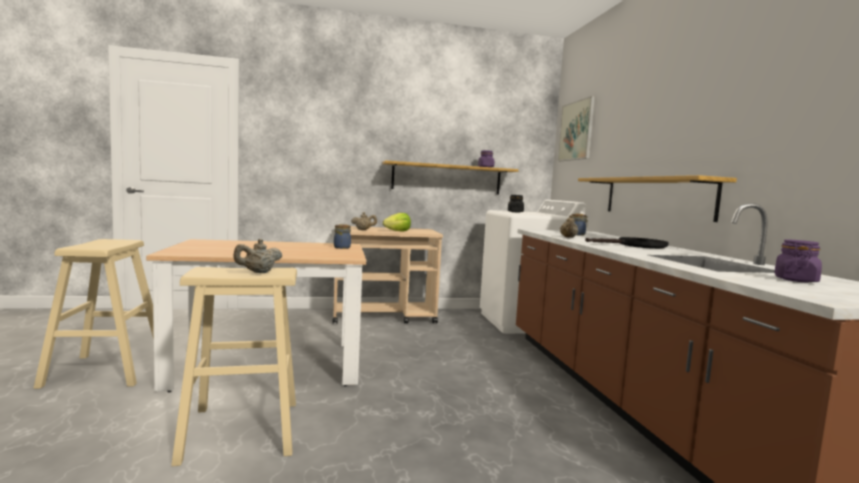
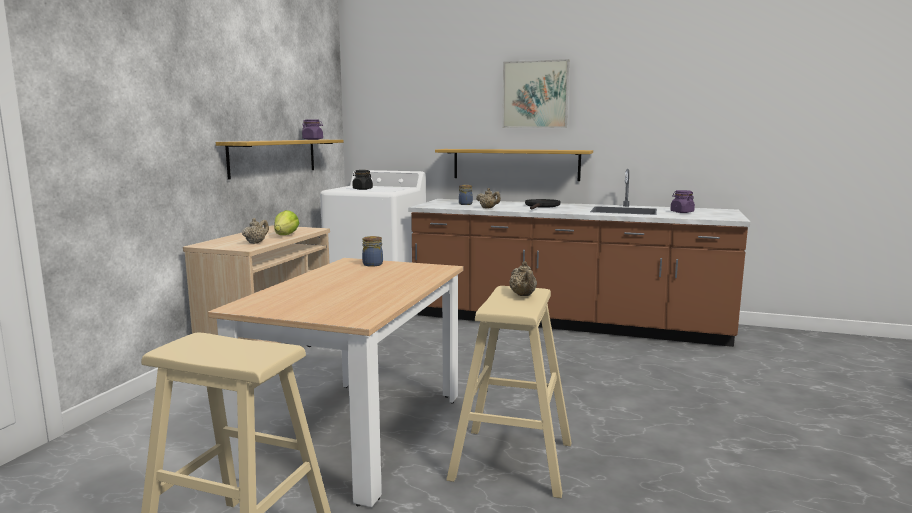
camera: 60 degrees left, 5 degrees up
(576, 130) = (386, 96): picture -> picture (535, 94)

